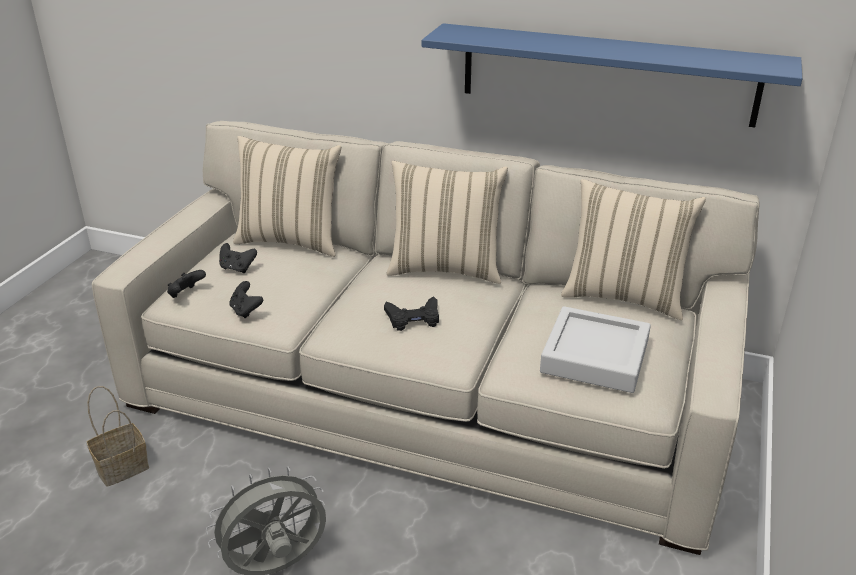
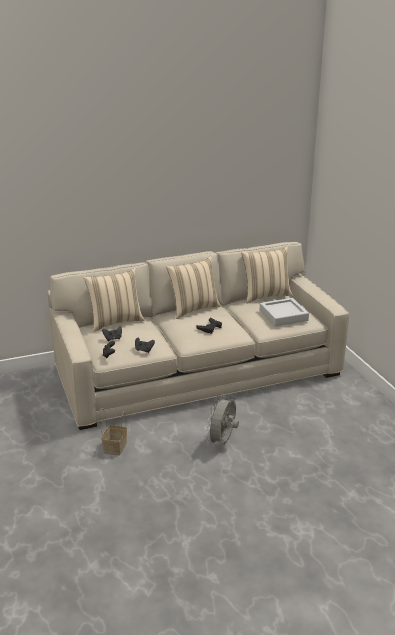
camera: 40 degrees left, 5 degrees down
(607, 74) = (230, 208): blue shelf -> none

